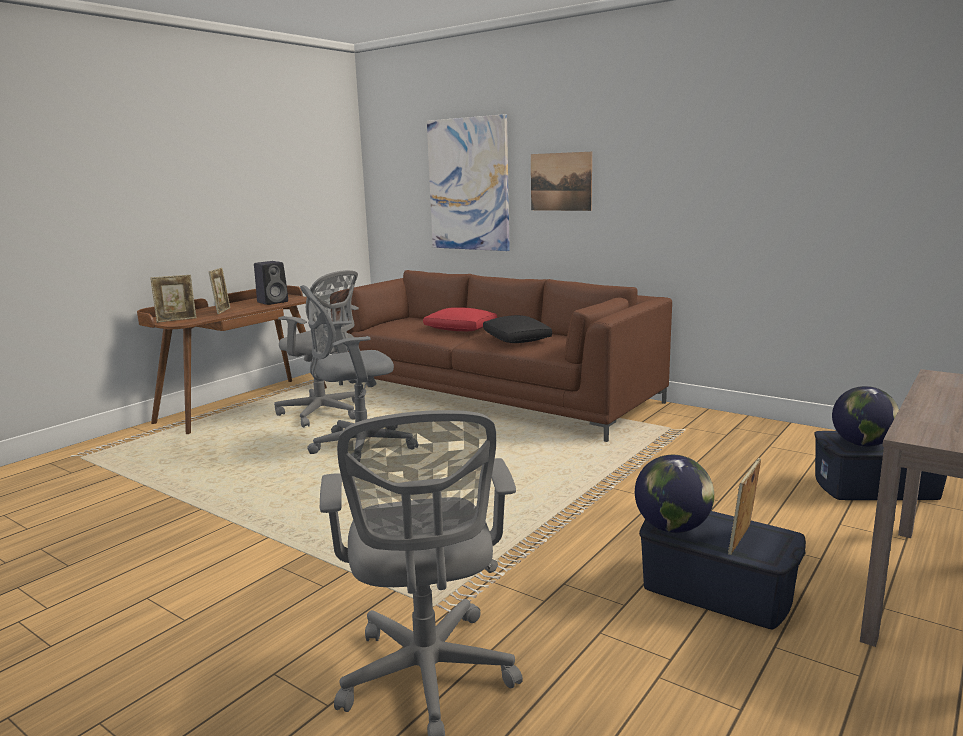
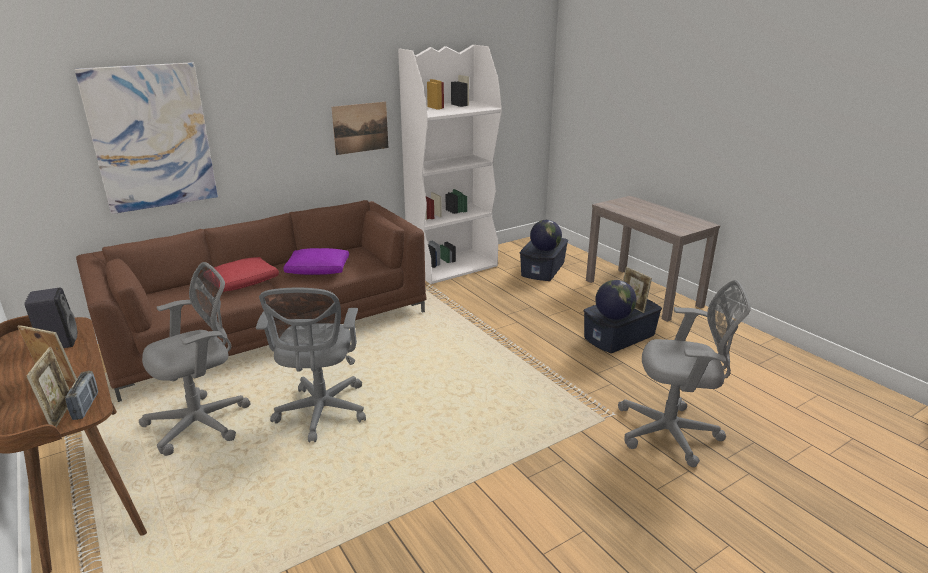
camera: 70 degrees left, 10 degrees up
(187, 321) = (86, 406): none -> radio
(517, 340) = (318, 270): black pillow -> purple pillow
(561, 182) = (265, 124): picture -> picture (360, 128)
(762, 431) = (453, 267): none -> white bookcase

